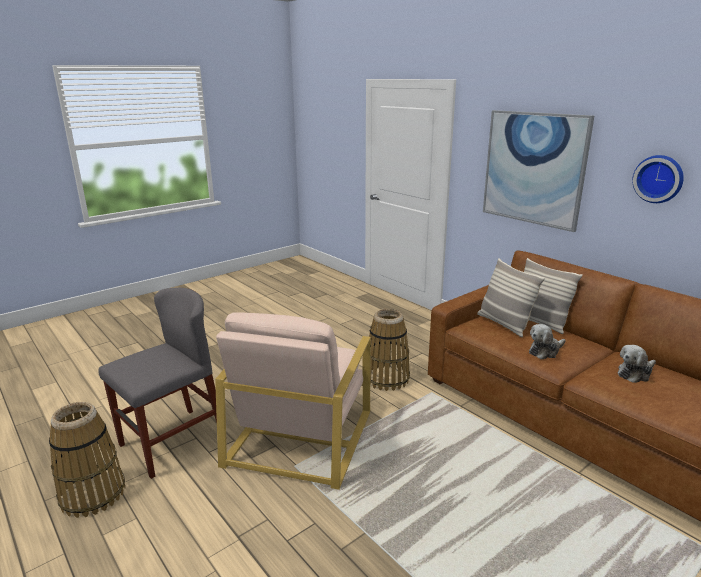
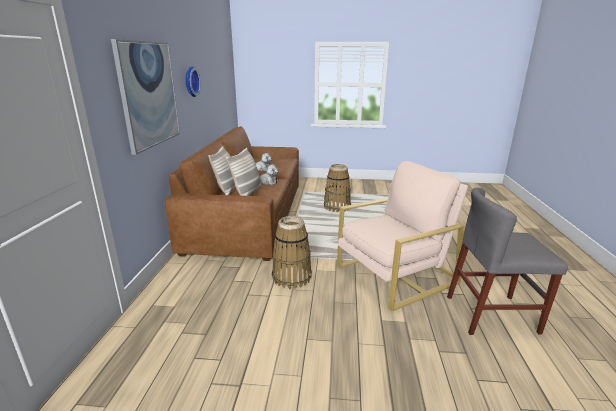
camera: 135 degrees left, 0 degrees up
(92, 494) = (554, 306): basket -> basket (337, 207)

